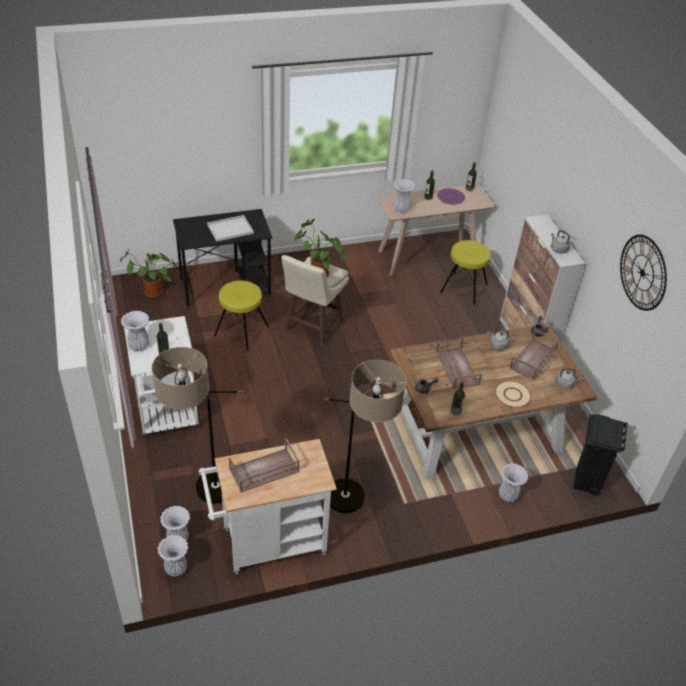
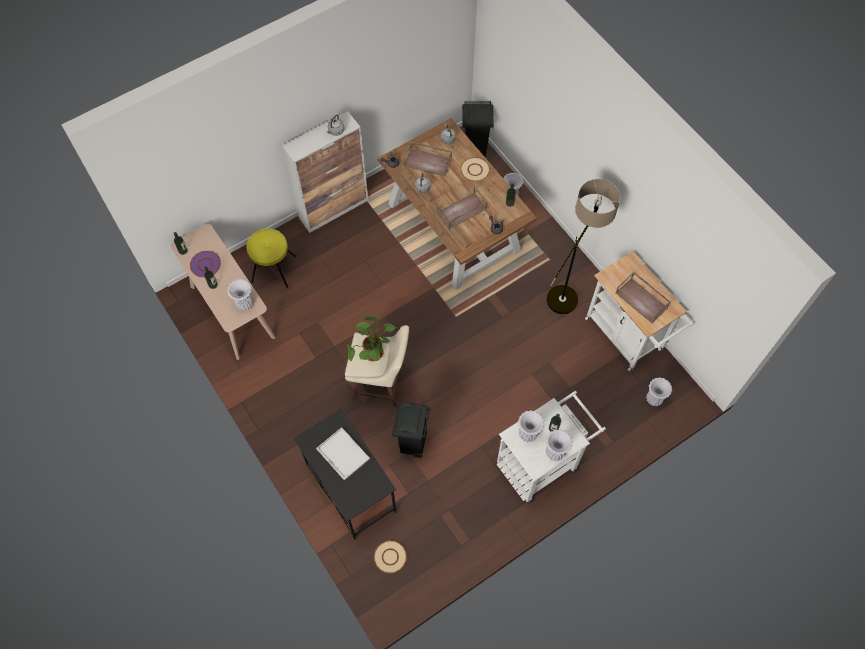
camera: 105 degrees left, 20 degrees up
(151, 293) = (390, 557): potted plant -> beige plate
(175, 569) = (677, 390): white vase -> white vase (528, 434)
(204, 497) = (610, 396): floor lamp -> none
(241, 331) = (412, 444): yellow stool -> black trash can
(642, 272) = (403, 48): wall clock -> none

